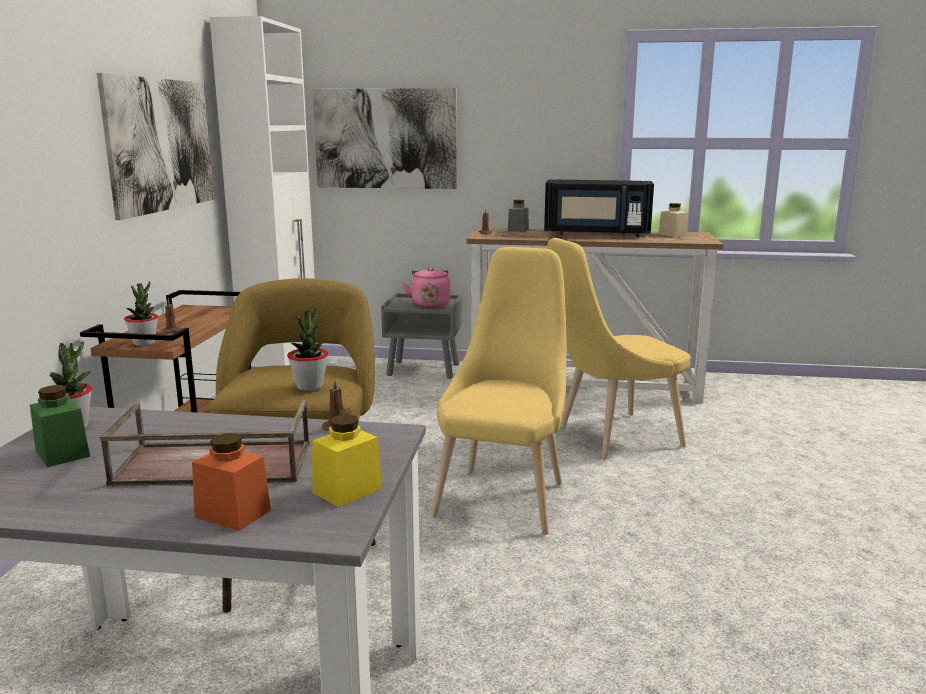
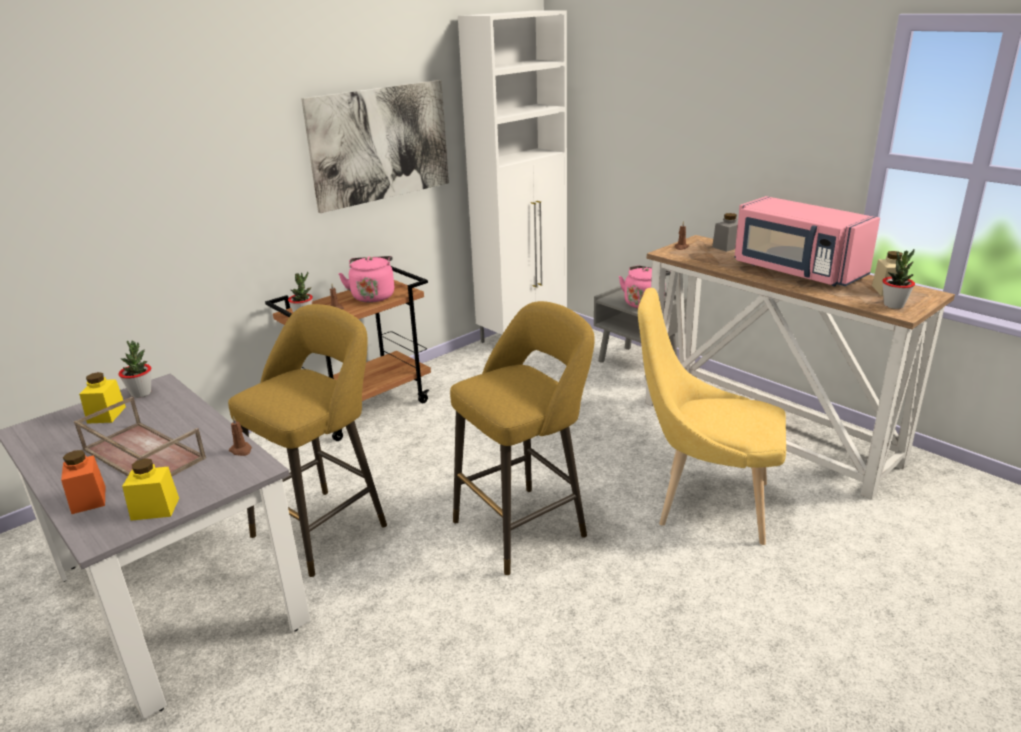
camera: 40 degrees right, 10 degrees up
(62, 453) = (106, 415): green jar -> yellow jar
(197, 317) = (373, 296): none -> pink kettle
(309, 386) = (287, 403): potted plant -> potted plant (893, 305)
(385, 139) = (636, 125): picture -> none
(504, 496) = (525, 525): yellow chair -> yellow stool
(597, 234) = (796, 271): black microwave -> pink microwave

